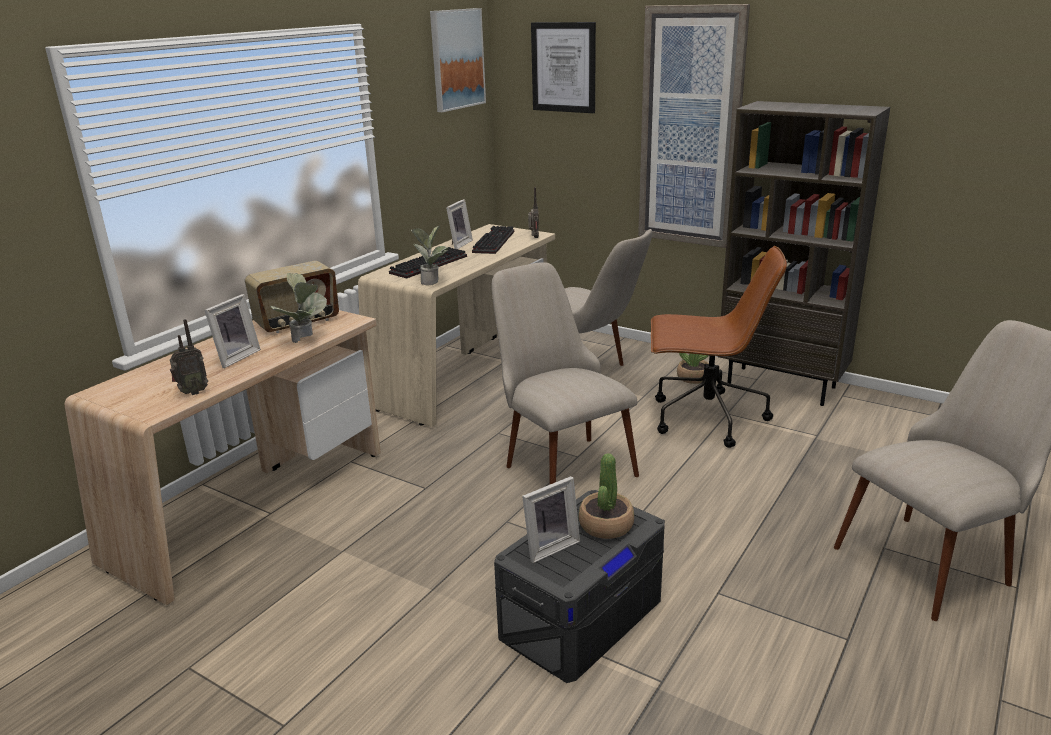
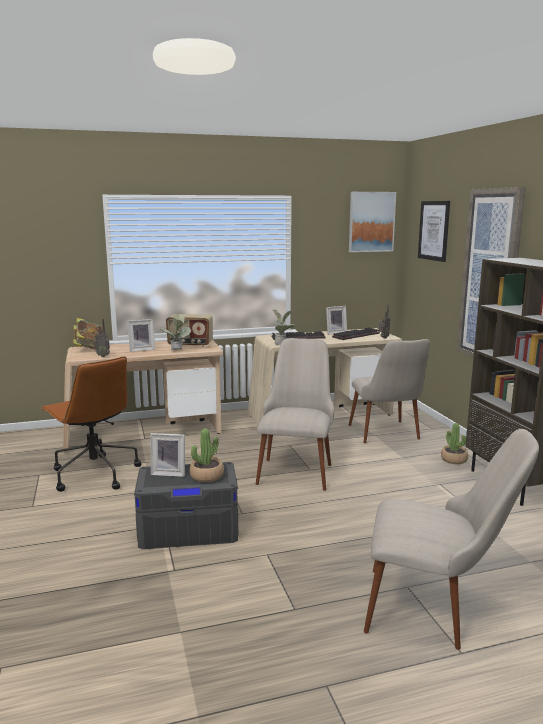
camera: 40 degrees right, 10 degrees down
(125, 387) = (90, 349): none -> book
(705, 418) = (419, 481): brown office chair -> brown office chair (94, 474)

